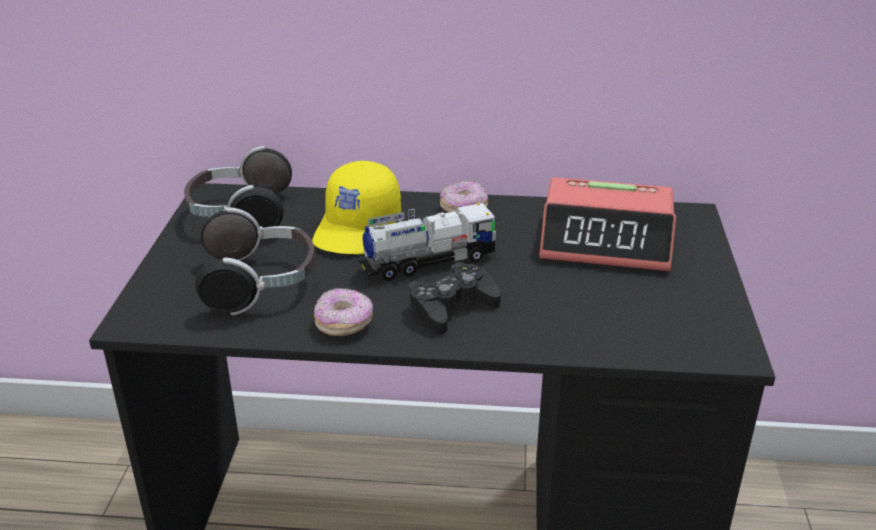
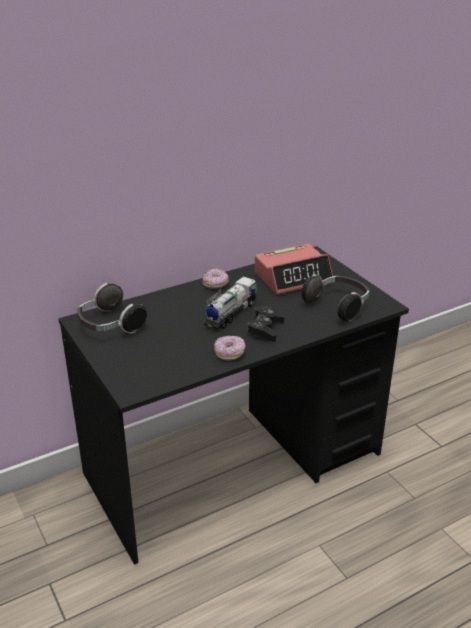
camera: 35 degrees left, 0 degrees up
(260, 283) = (167, 352): headphones -> headphones (338, 306)
(358, 229) = (178, 311): yellow cap -> none

